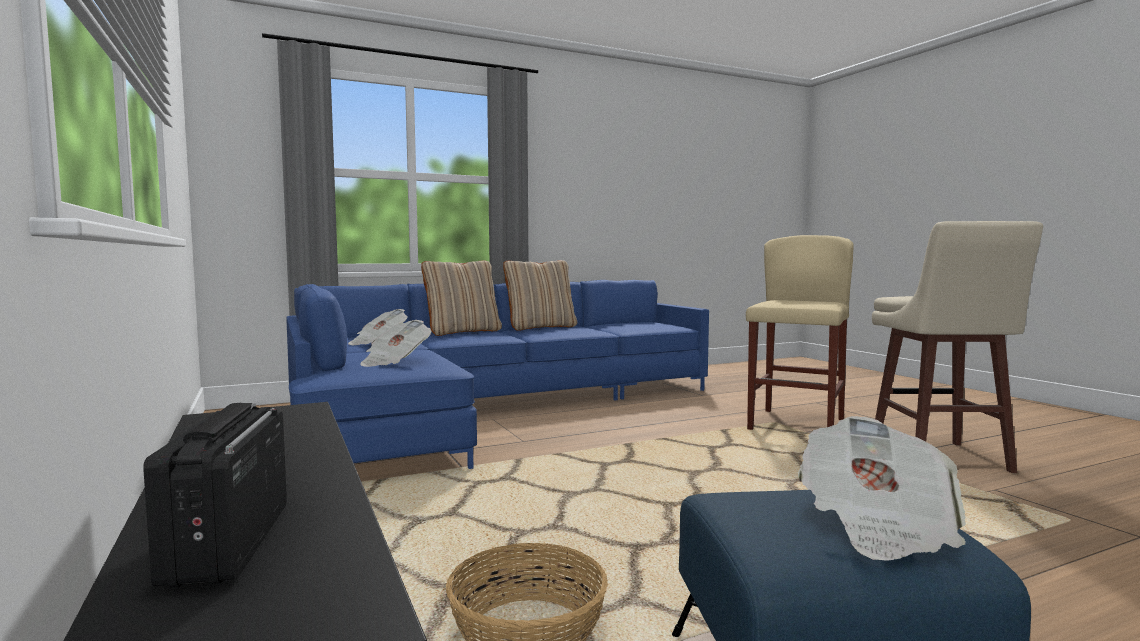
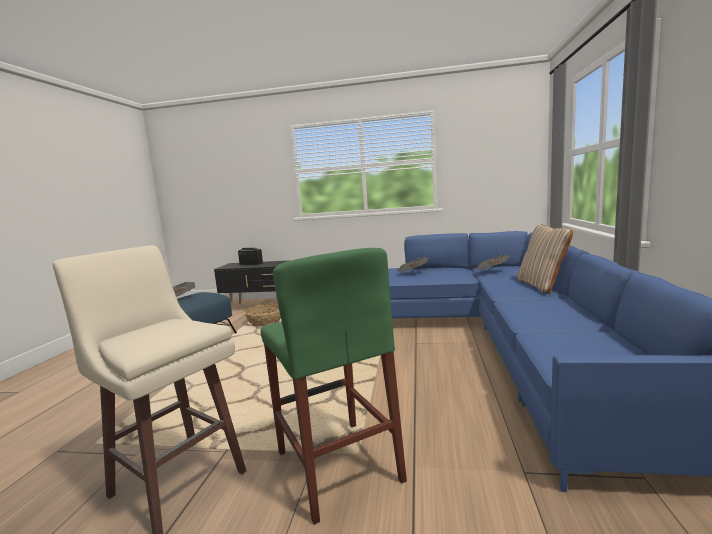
camera: 125 degrees right, 5 degrees up
(540, 327) = (573, 306): beige pillow -> none
(796, 424) = (337, 465): beige stool -> green stool

